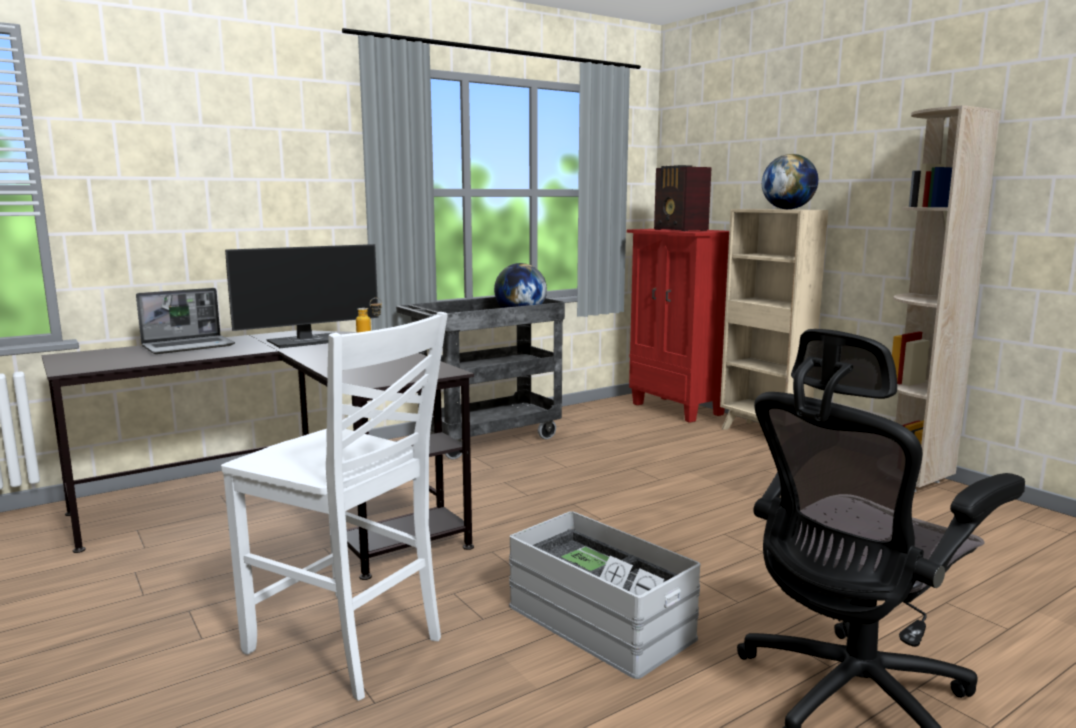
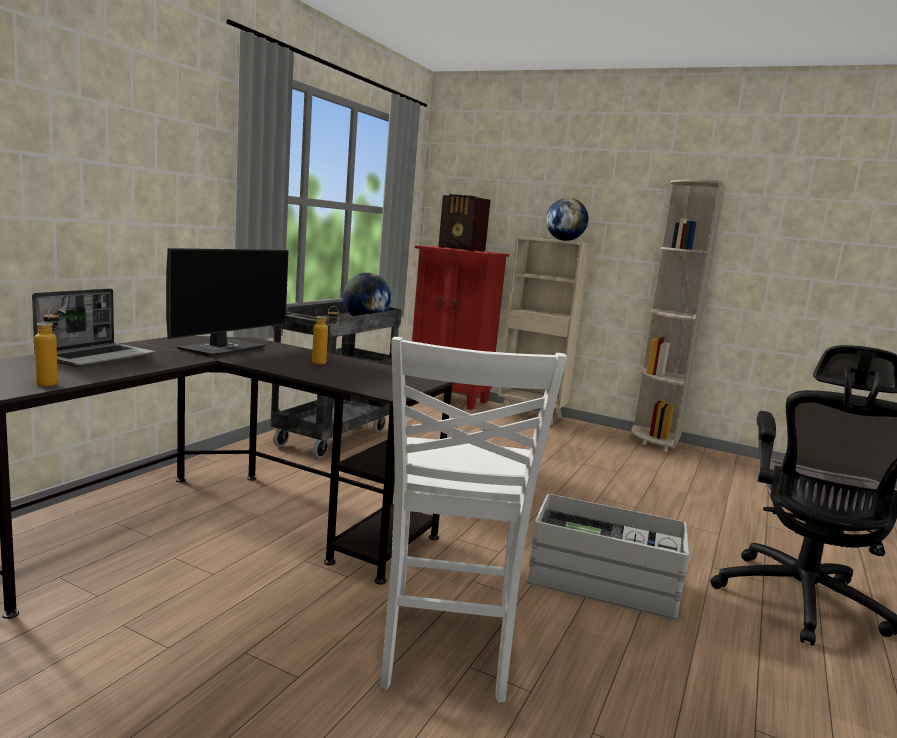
camera: 30 degrees left, 0 degrees up
(111, 365) = (50, 382): none -> bottle
(348, 645) = (445, 647): white chair -> white chair turned 90 degrees clockwise

